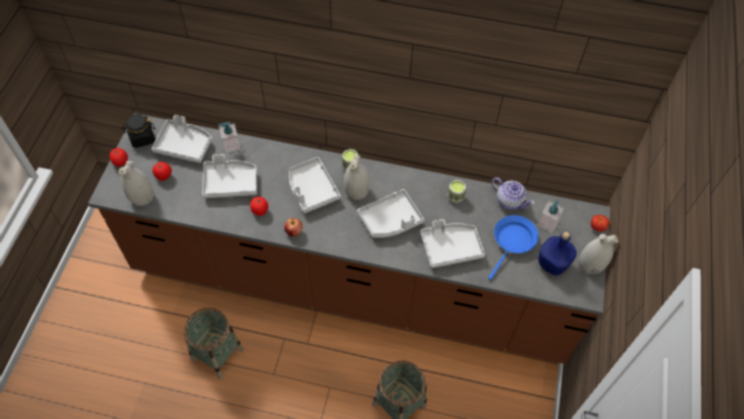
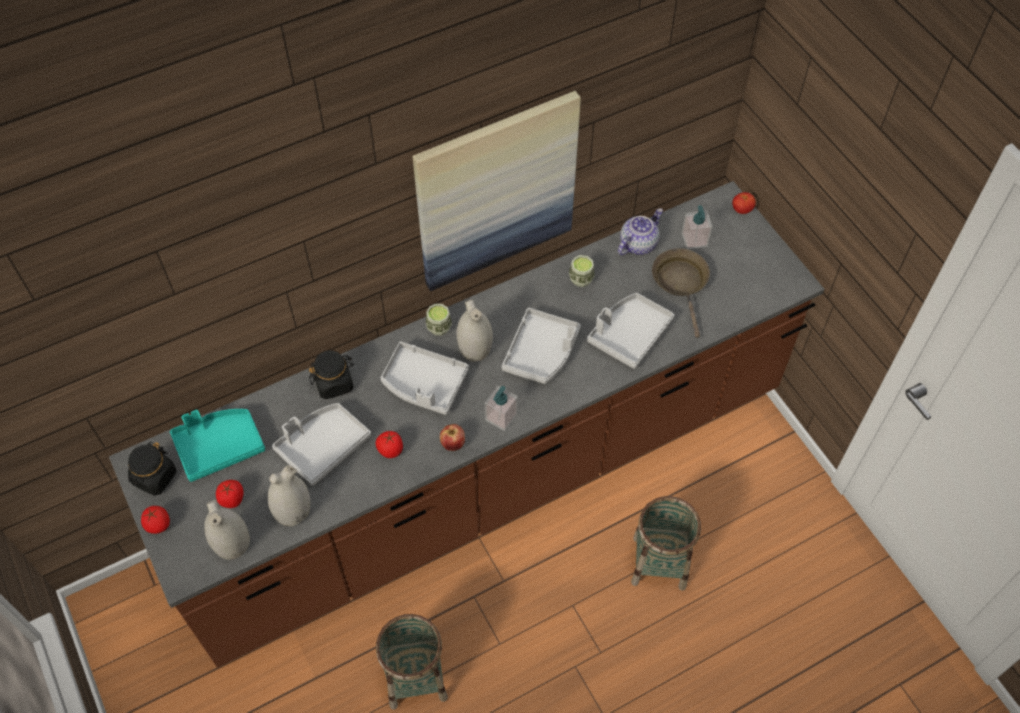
camera: 40 degrees left, 0 degrees up
(184, 145) = (219, 446): grey tray -> turquoise tray
(231, 145) = (276, 404): soap dispenser -> soap dispenser (501, 417)
(268, 155) = (334, 383): none -> black jar
(415, 100) = (496, 191): none -> picture
(510, 201) = (638, 243): teapot -> teapot turned 45 degrees counterclockwise
(512, 242) = (681, 283): blue frying pan -> brown frying pan
(552, 263) = (737, 277): blue bottle -> none
(591, 265) = (772, 251): white vase -> white vase (293, 511)

